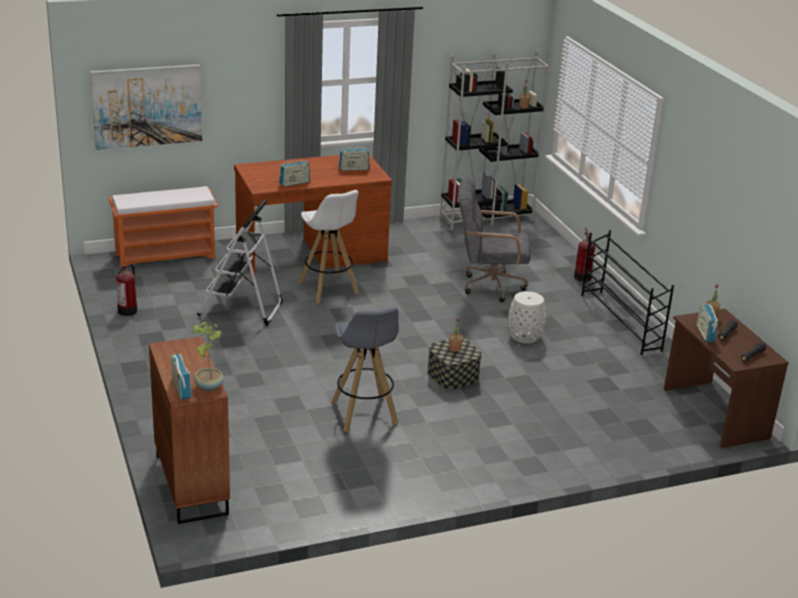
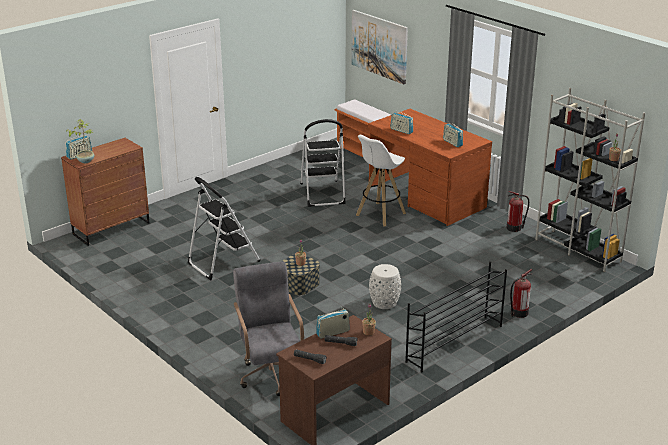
camera: 70 degrees right, 0 degrees up
(128, 310) = (287, 163): fire extinguisher -> fire extinguisher (514, 228)
(364, 414) = (222, 262): grey stool -> step ladder
(488, 287) = (452, 273): grey office chair -> grey office chair (270, 374)

